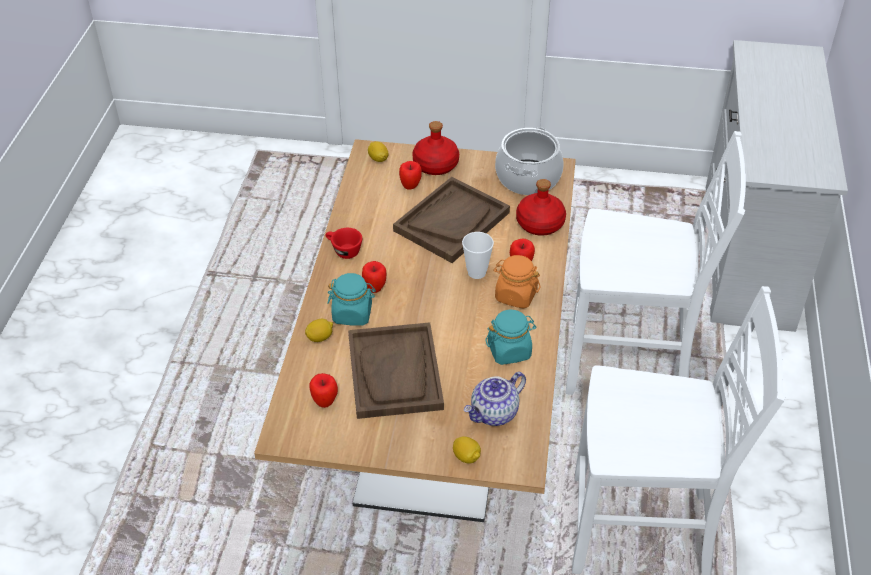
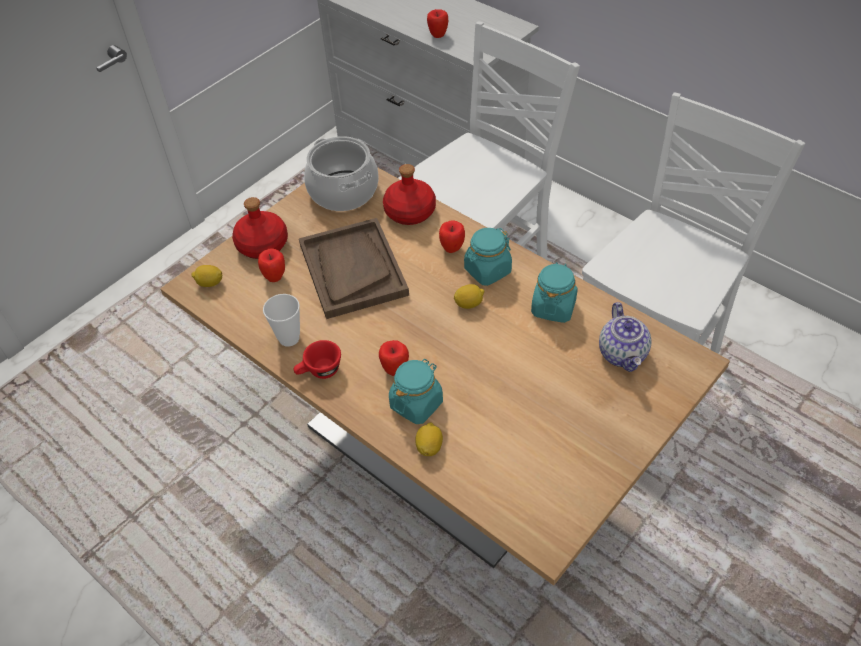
camera: 55 degrees left, 5 degrees up
(325, 402) = (523, 482): apple -> apple (438, 35)
(395, 372) = (522, 405): brown tray -> none
(466, 457) = (664, 399): lemon -> lemon (469, 304)
(476, 272) = (436, 283): cup -> cup (289, 338)
(515, 295) = (487, 271): orange jar -> turquoise jar

